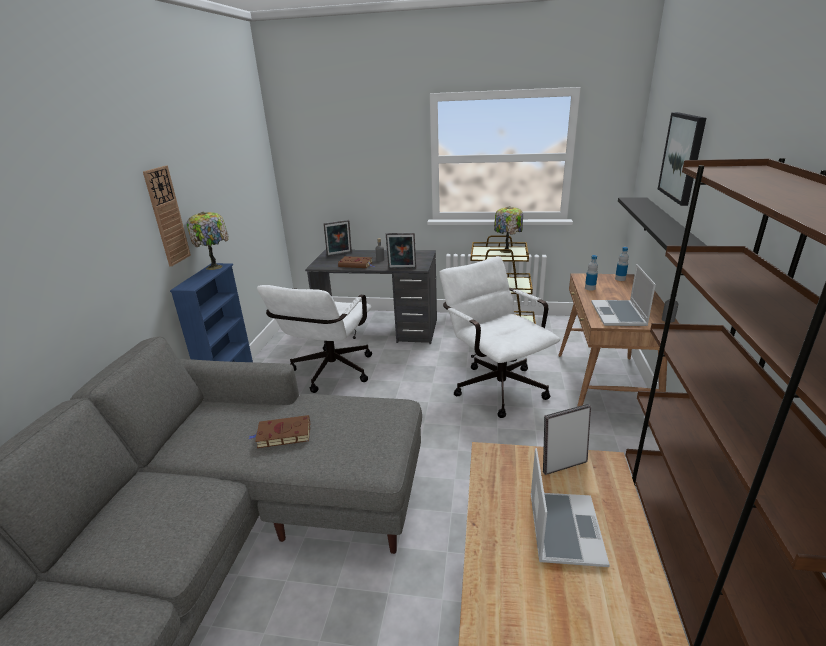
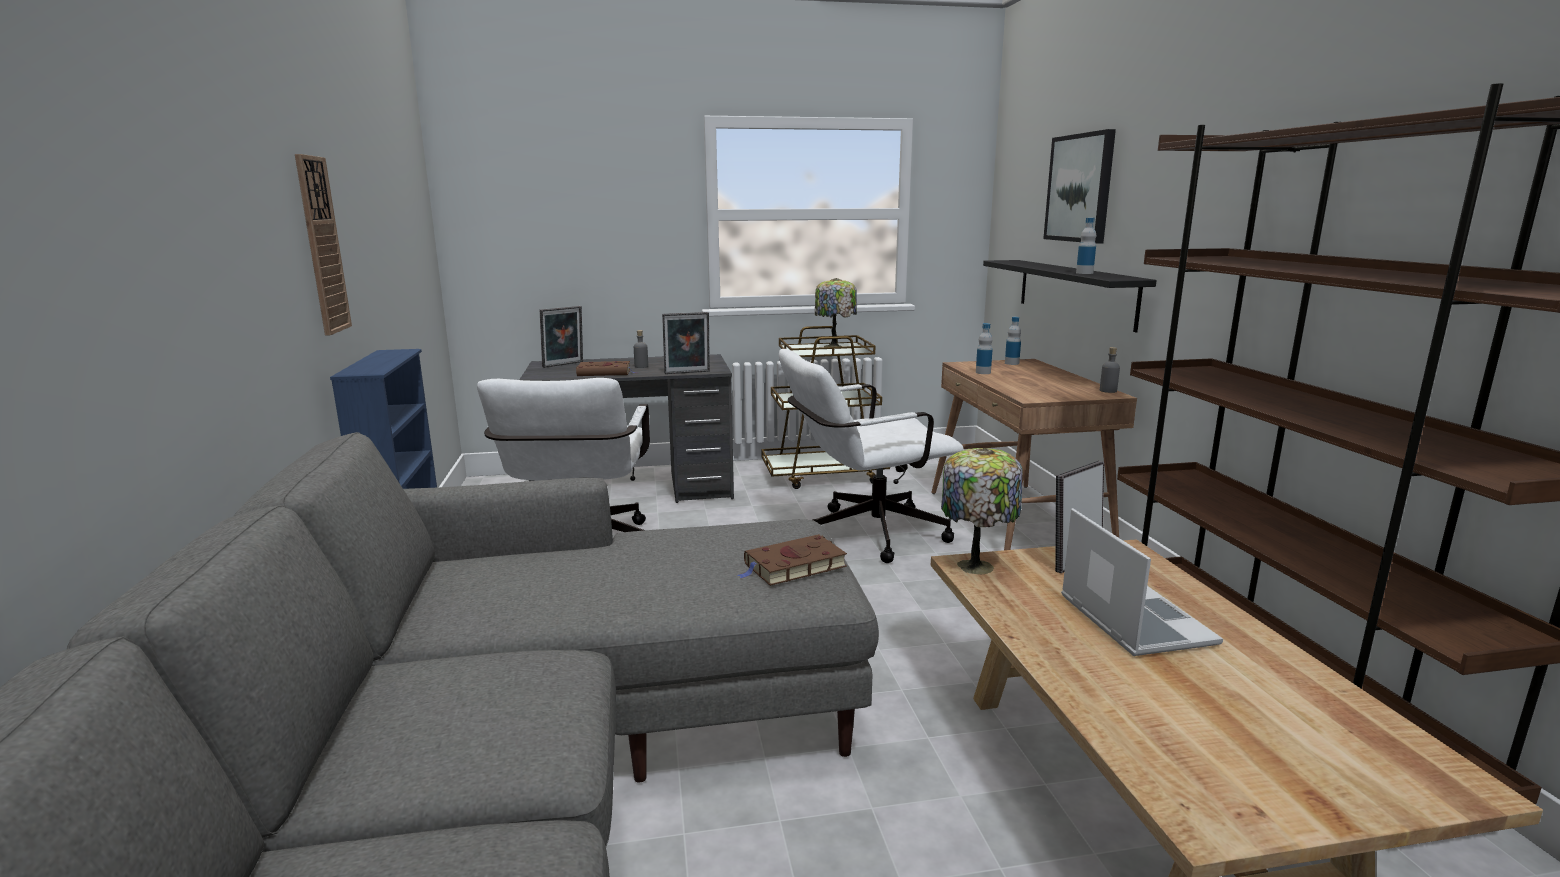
camera: 20 degrees left, 10 degrees down
(215, 267) = (392, 352): table lamp -> table lamp (977, 565)
(282, 435) = (631, 577): brown book -> brown book (792, 566)
(495, 384) = (864, 534): white office chair -> white office chair turned 60 degrees counterclockwise
(619, 315) = (1046, 391): laptop -> none
(665, 230) = (1084, 273): none -> bottle

